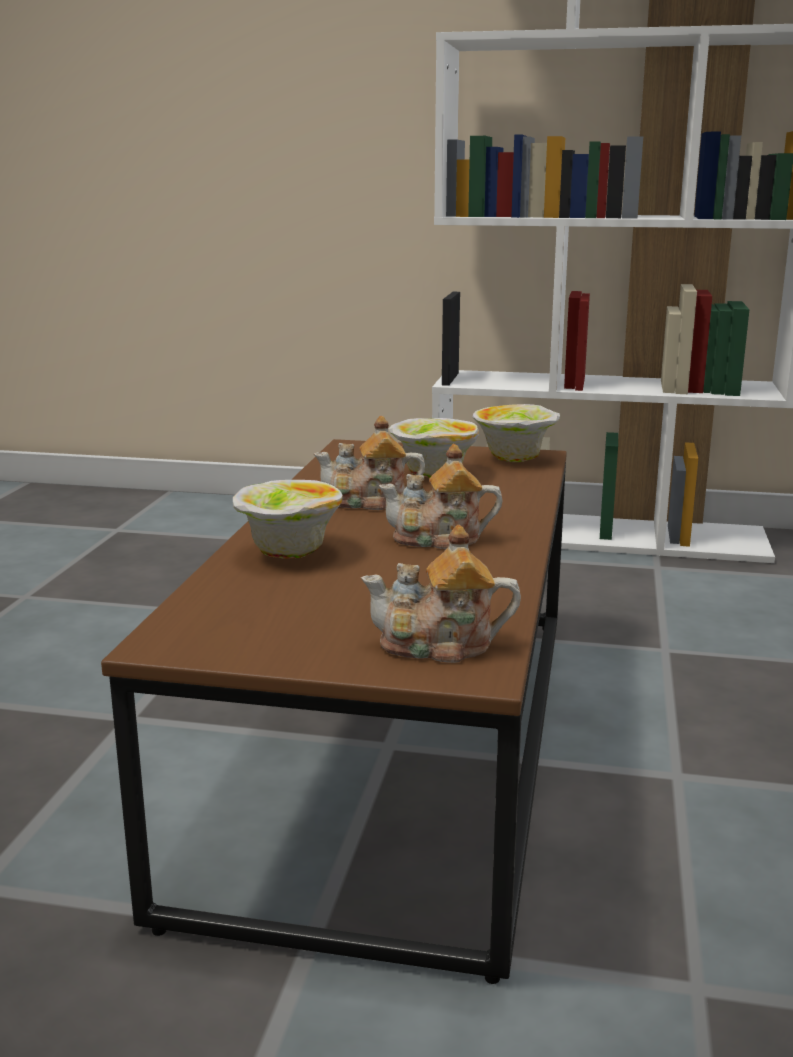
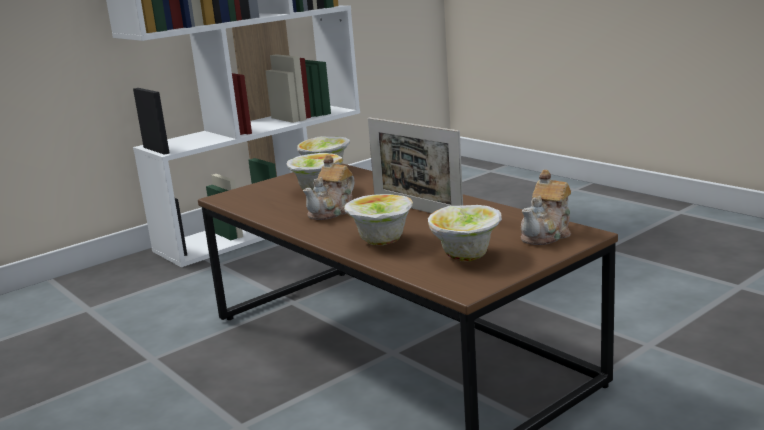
camera: 50 degrees left, 0 degrees up
(285, 615) = (468, 256): none -> bowl
(439, 539) = (416, 209): teapot -> picture frame

